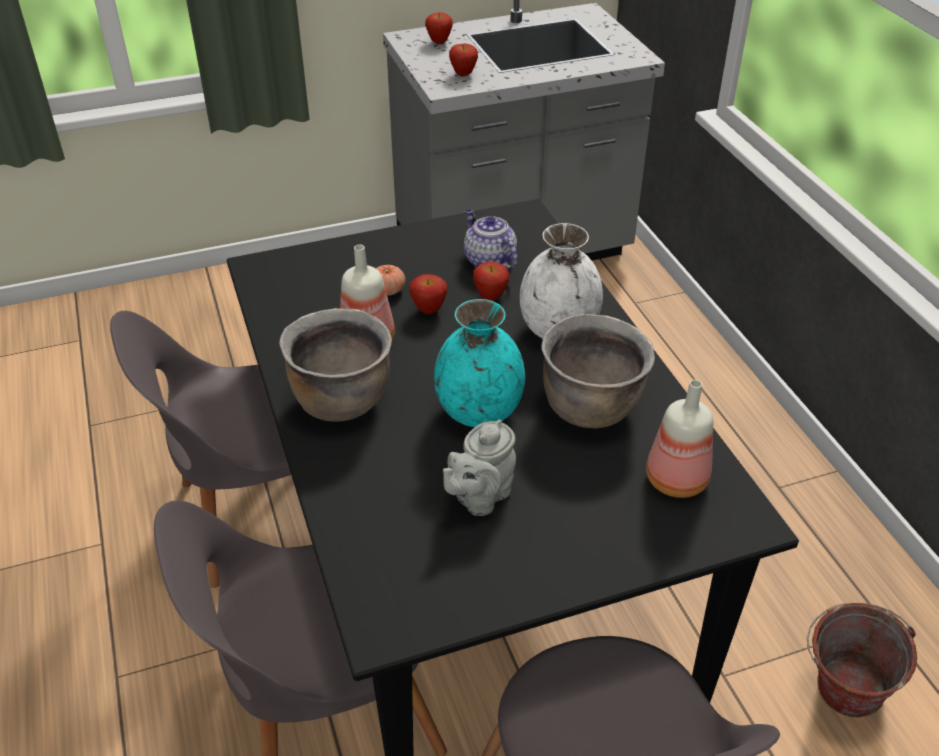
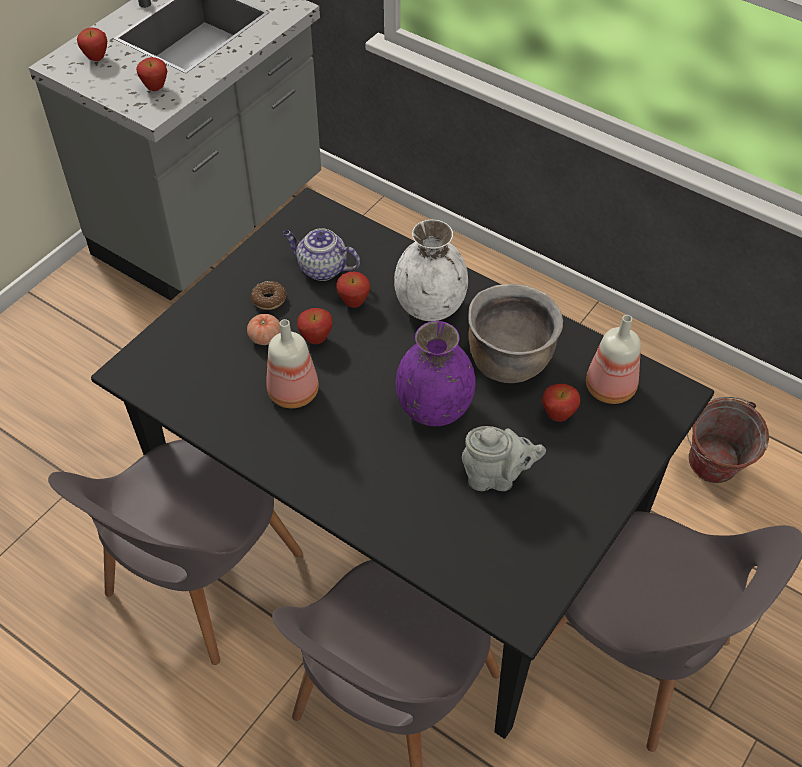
camera: 35 degrees left, 10 degrees up
(341, 400) = (323, 456): brown cooking pot -> none
(420, 265) = (269, 299): none -> donut
(478, 411) = (433, 408): turquoise vase -> purple vase
(479, 497) = (496, 477): grey teapot -> grey teapot turned 90 degrees counterclockwise
(595, 477) = (558, 416): none -> apple

